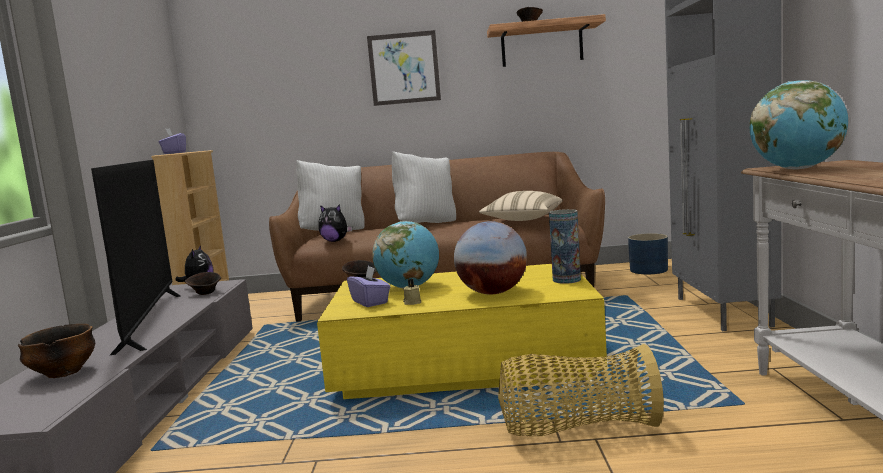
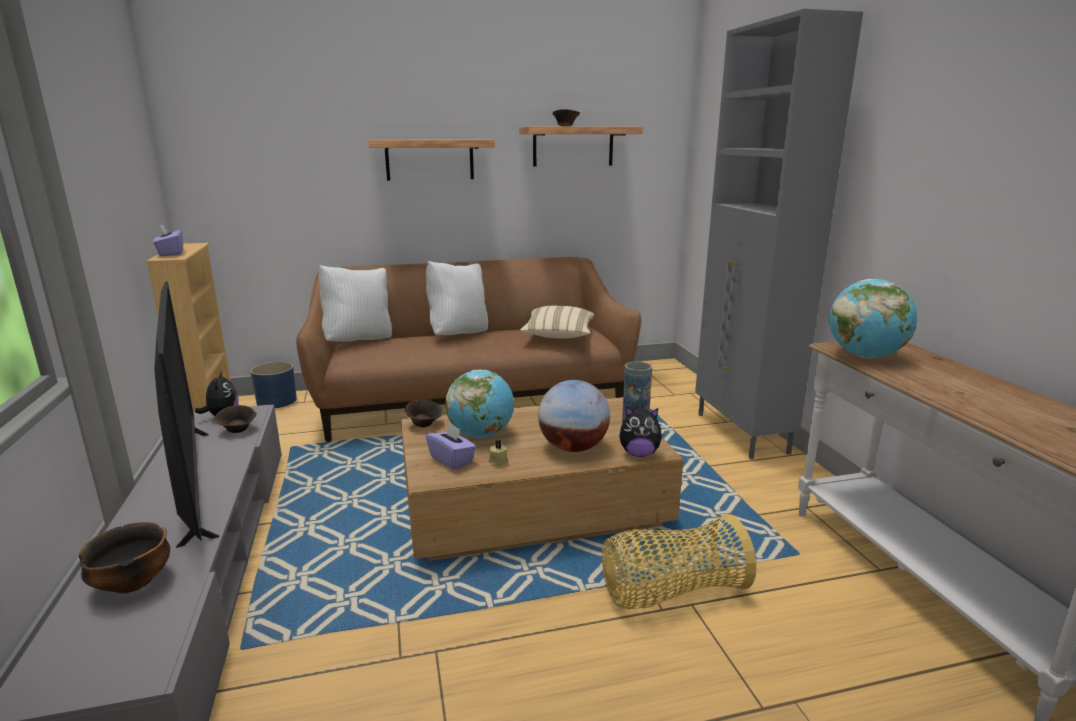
camera: 15 degrees left, 10 degrees up
(335, 241) = (369, 358): plush toy -> plush toy (639, 453)
(404, 68) = (429, 159): picture -> shelf
(465, 364) = (534, 506): yellow coffee table -> brown coffee table
(649, 270) = (658, 373): blue planter -> blue planter (277, 401)

